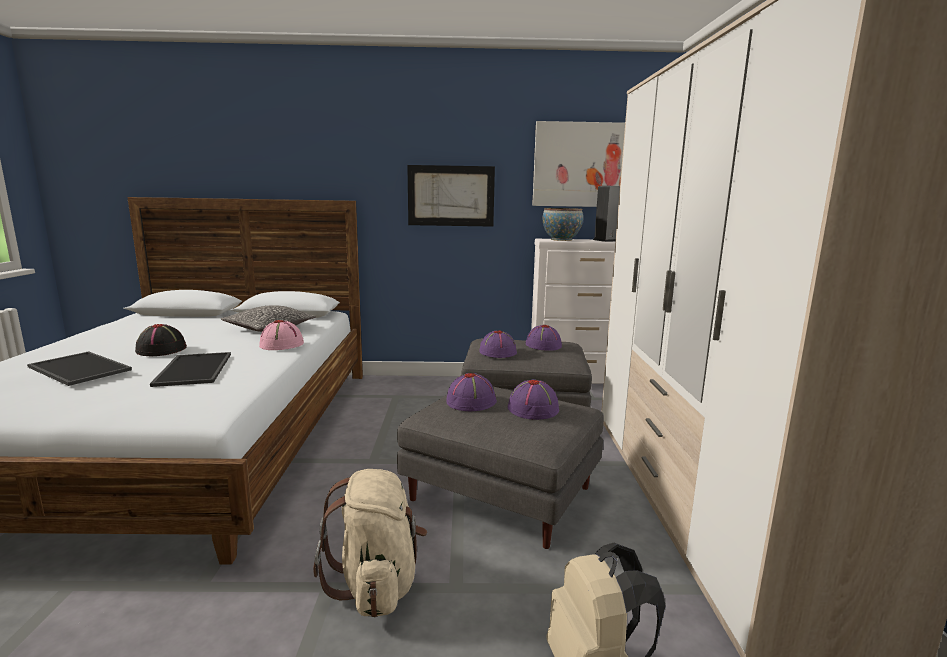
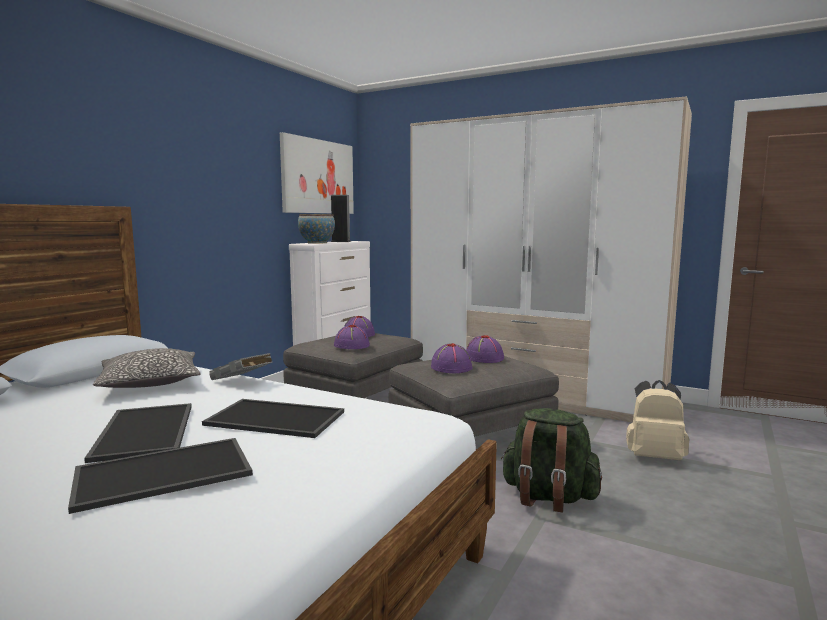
camera: 60 degrees left, 5 degrees down
(162, 349) = (143, 431): black hat -> tray
(282, 344) = (242, 382): pink hat -> grey book
(377, 583) = (548, 497): beige backpack -> green backpack
(451, 196) = (219, 202): picture -> none

